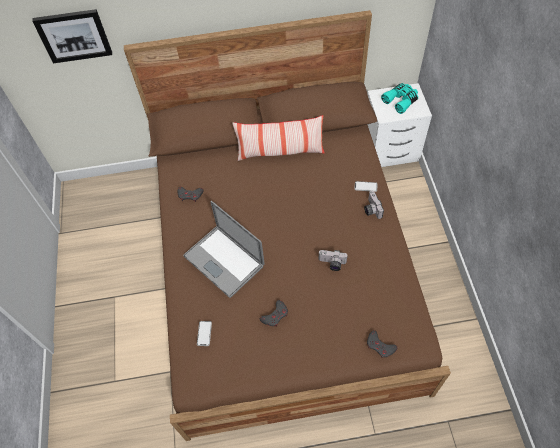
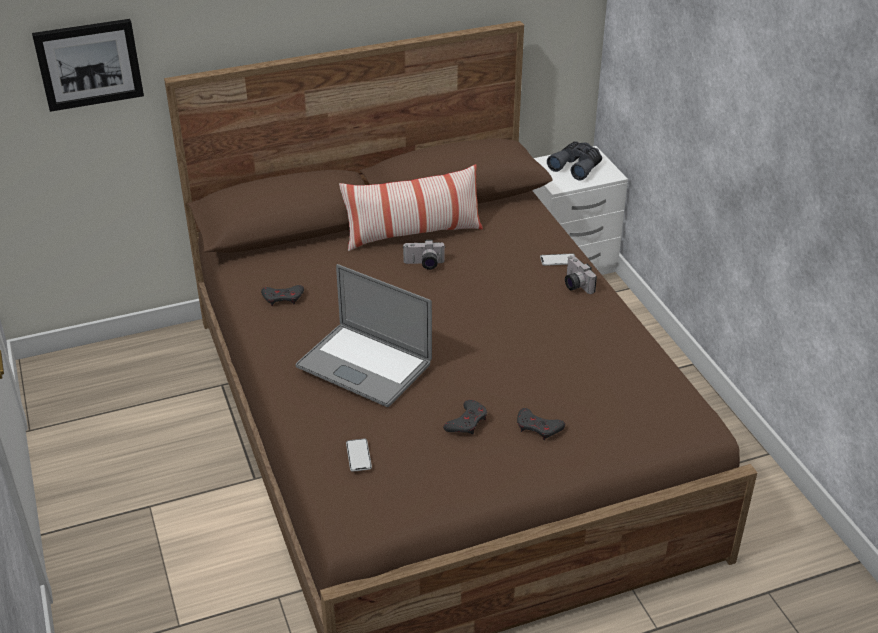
camera: 15 degrees left, 20 degrees down
(332, 264) = (536, 352): camera -> camera (424, 264)
(380, 346) = (643, 437): grey game controller -> grey game controller (538, 427)
(401, 100) = (576, 166): turquoise binoculars -> grey binoculars

